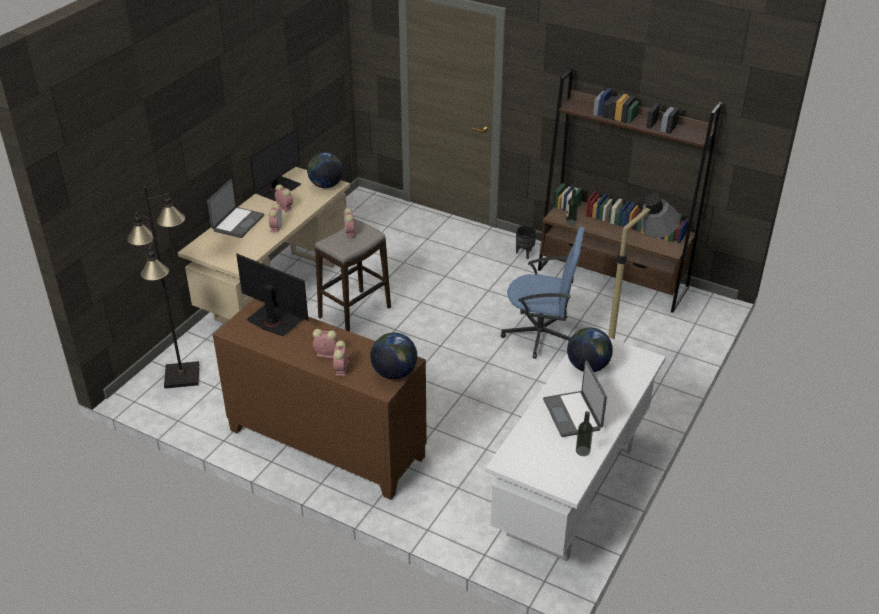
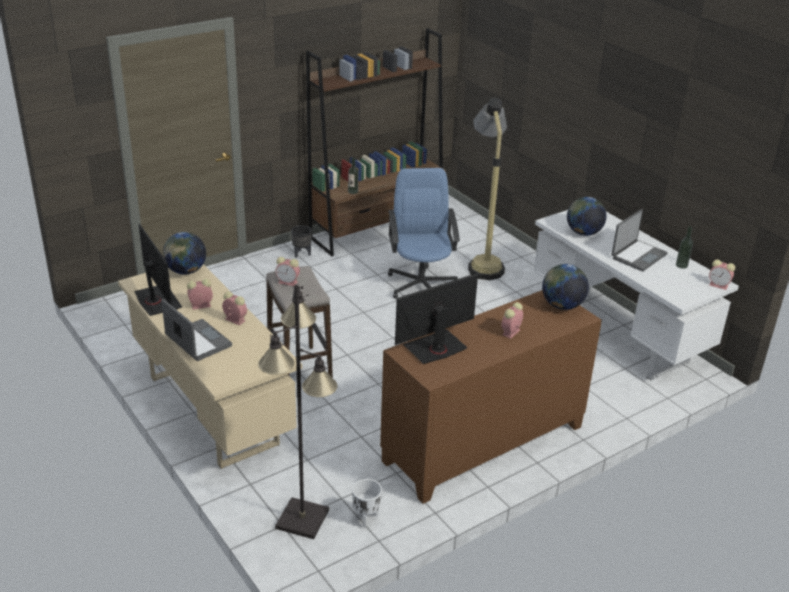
camera: 65 degrees left, 5 degrees down
(199, 406) = (366, 518): none -> white planter
(341, 370) = (541, 330): alarm clock -> alarm clock (719, 285)
(541, 335) = (421, 284): blue office chair -> blue office chair turned 45 degrees counterclockwise
(573, 414) = (638, 256): laptop -> laptop turned 60 degrees counterclockwise

